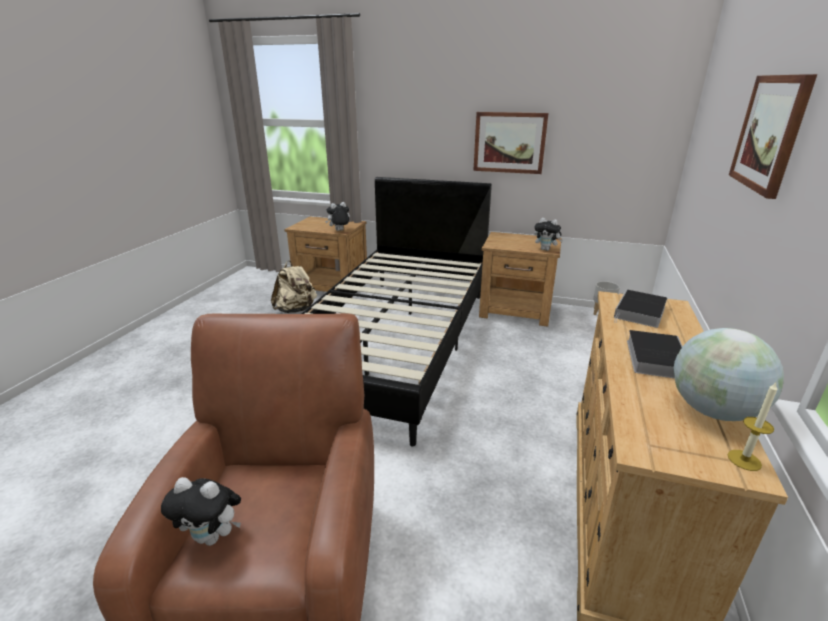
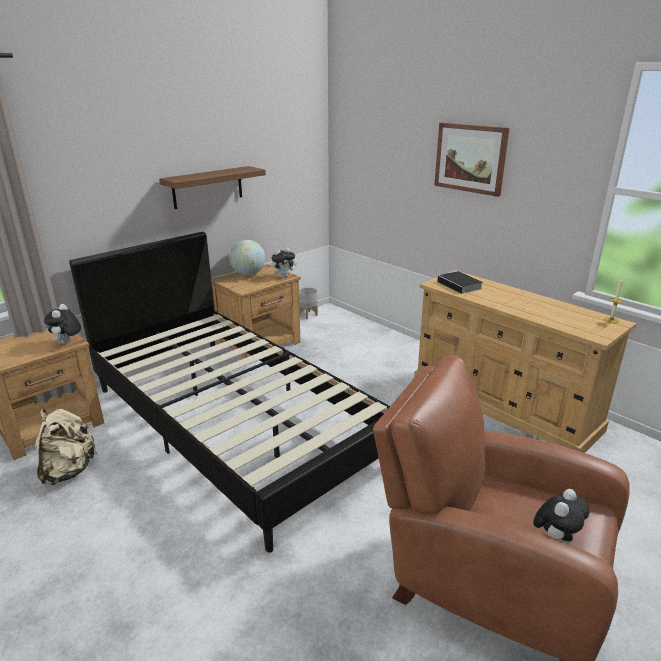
camera: 60 degrees left, 0 degrees up
(509, 142) = (207, 187): picture -> shelf
(654, 357) = (515, 302): book -> none
(713, 411) = (572, 310): globe -> globe (248, 274)

